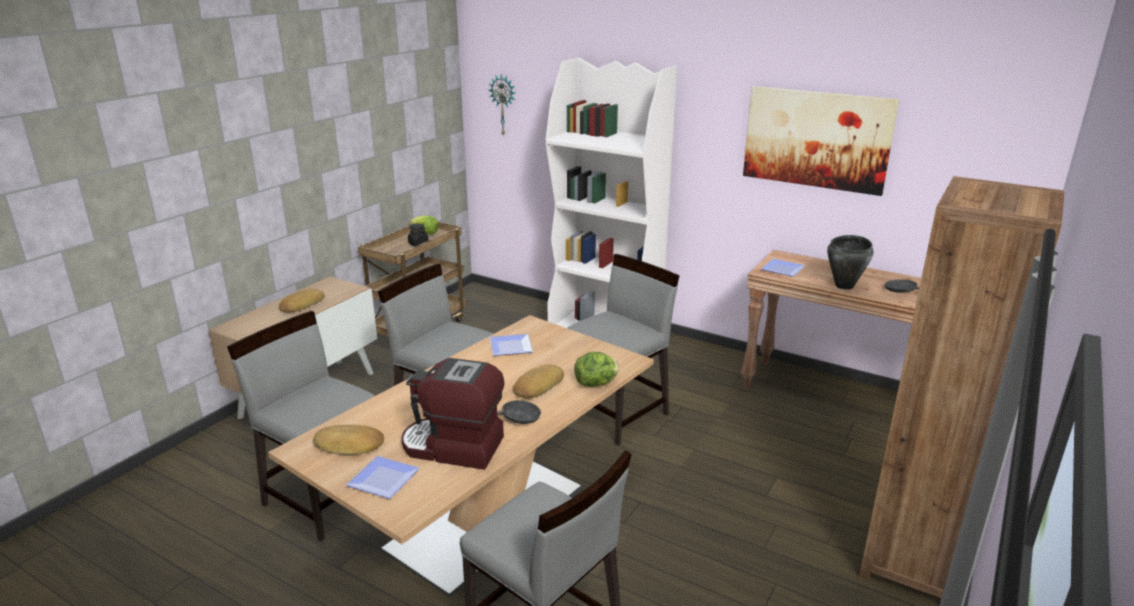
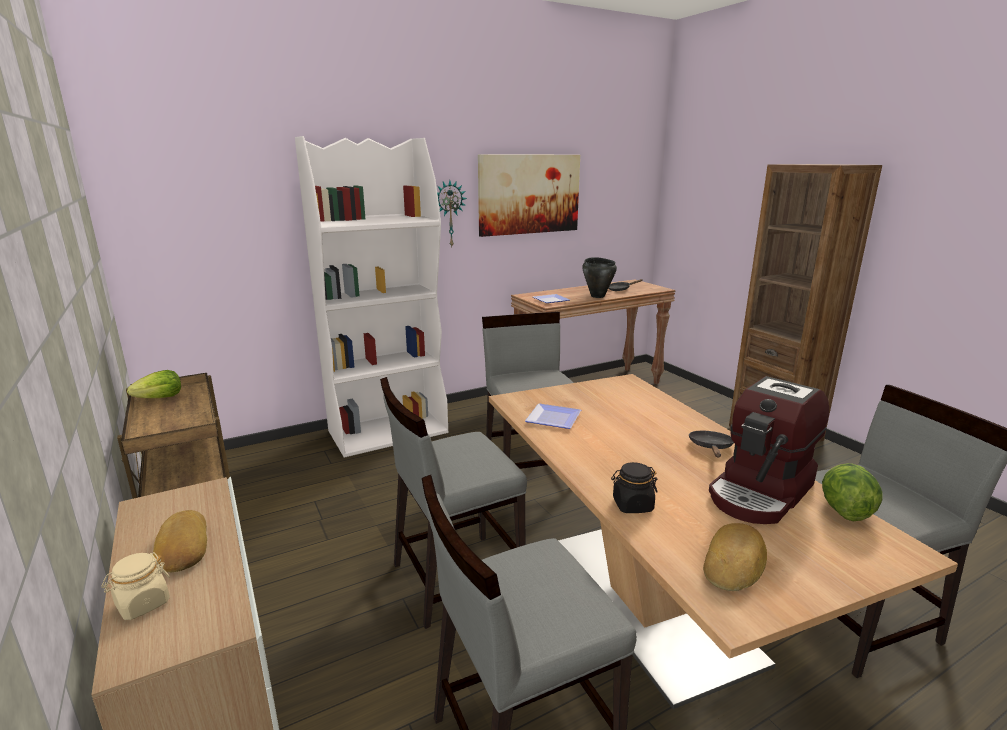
camera: 60 degrees left, 5 degrees down
(259, 315) = (142, 604): none -> beige jar
(384, 481) = (831, 552): plate -> none
(418, 244) = (185, 409): black jar -> black jar (632, 505)
(503, 105) = (176, 210): wall clock -> wall clock (449, 214)
(537, 386) = (649, 425): bread -> none
(596, 384) = (663, 401): lettuce -> lettuce (844, 510)

